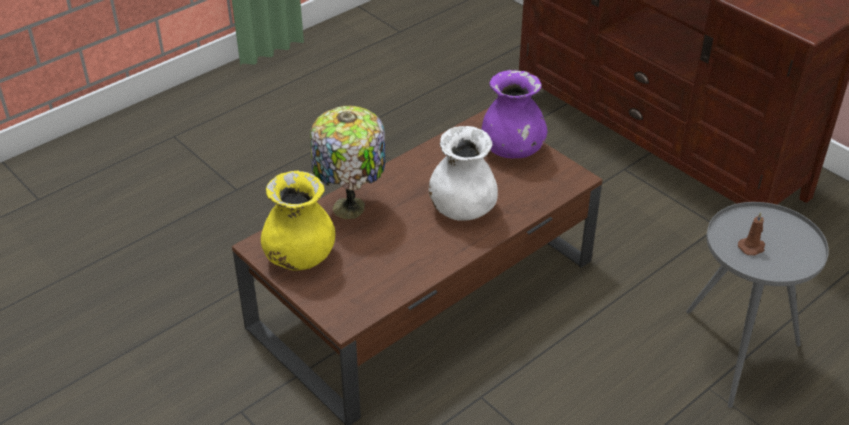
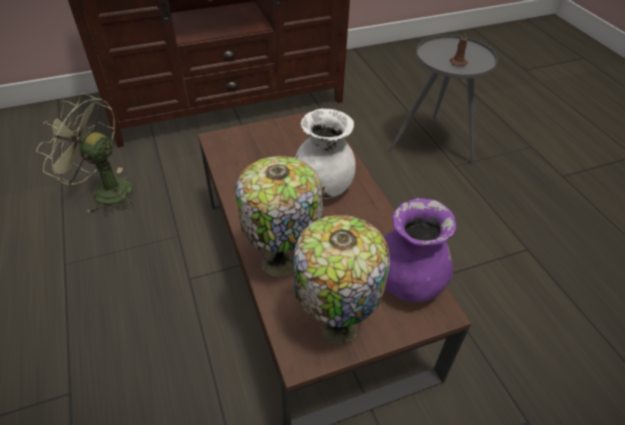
camera: 70 degrees left, 5 degrees up
(300, 258) = (336, 324): yellow vase -> table lamp
(450, 113) = (104, 191): none -> green fan
(512, 150) = (264, 138): purple vase -> purple vase (408, 282)

